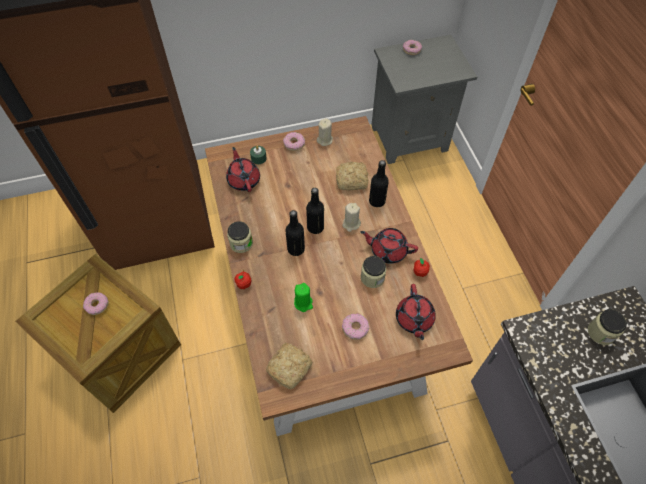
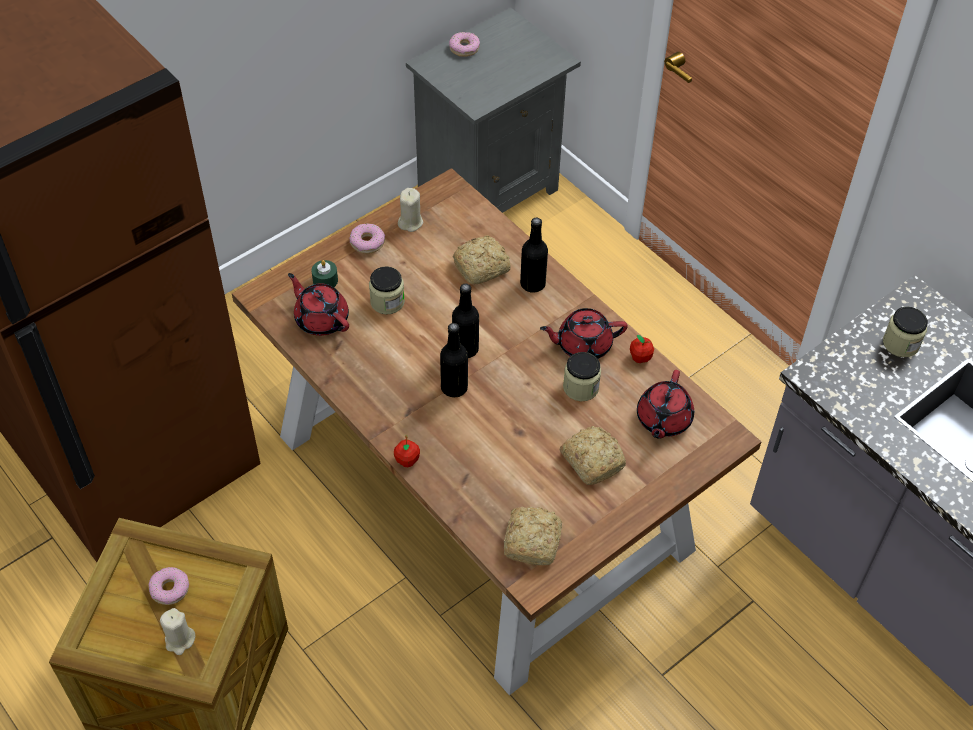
camera: 25 degrees left, 5 degrees down
(241, 243) = (370, 408): jar -> jar (387, 302)
(303, 303) = (505, 454): green candle -> none
(351, 224) = (513, 327): beige candle -> beige candle (179, 640)
(355, 328) = (592, 460): donut -> bread
(414, 319) = (663, 419): red teapot -> red teapot turned 45 degrees clockwise

